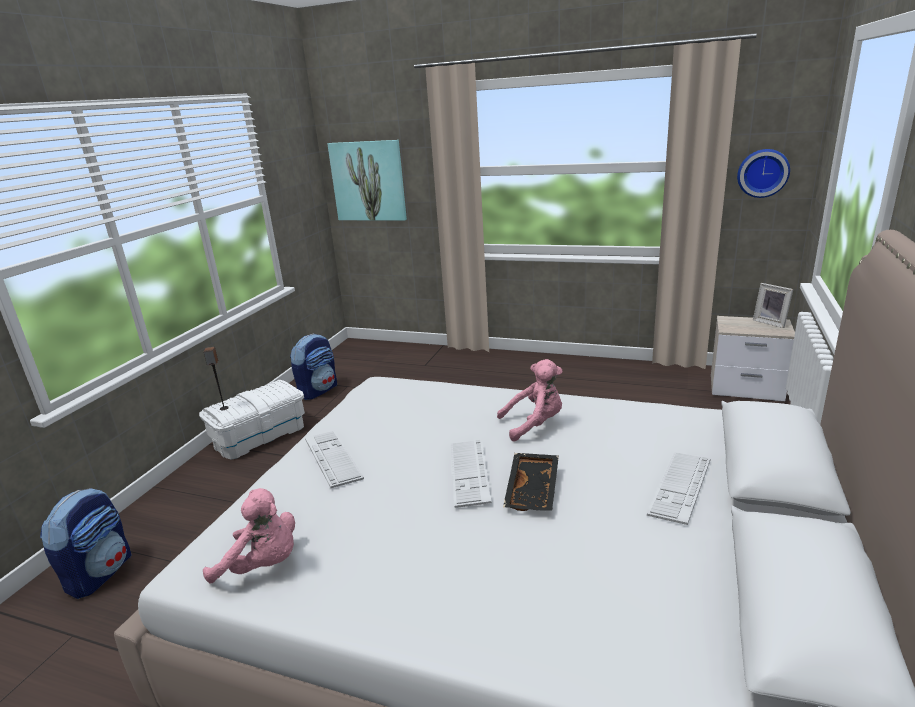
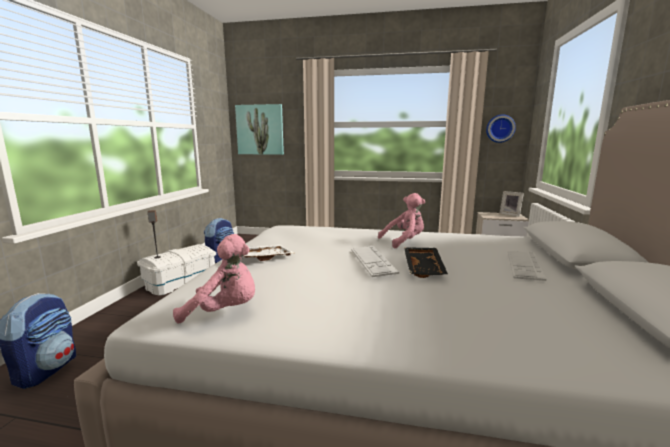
camera: 10 degrees left, 10 degrees down
(333, 458) = (264, 257): keyboard -> white tray

